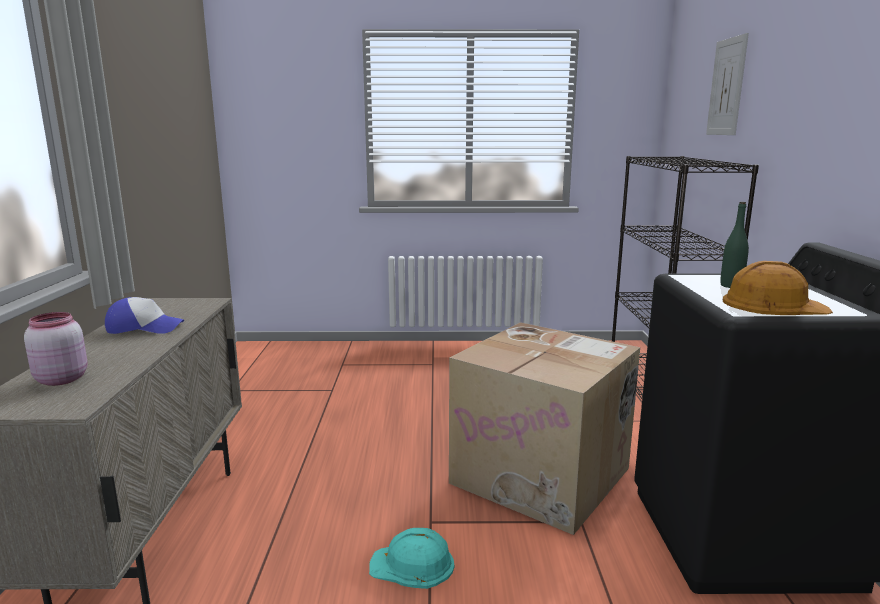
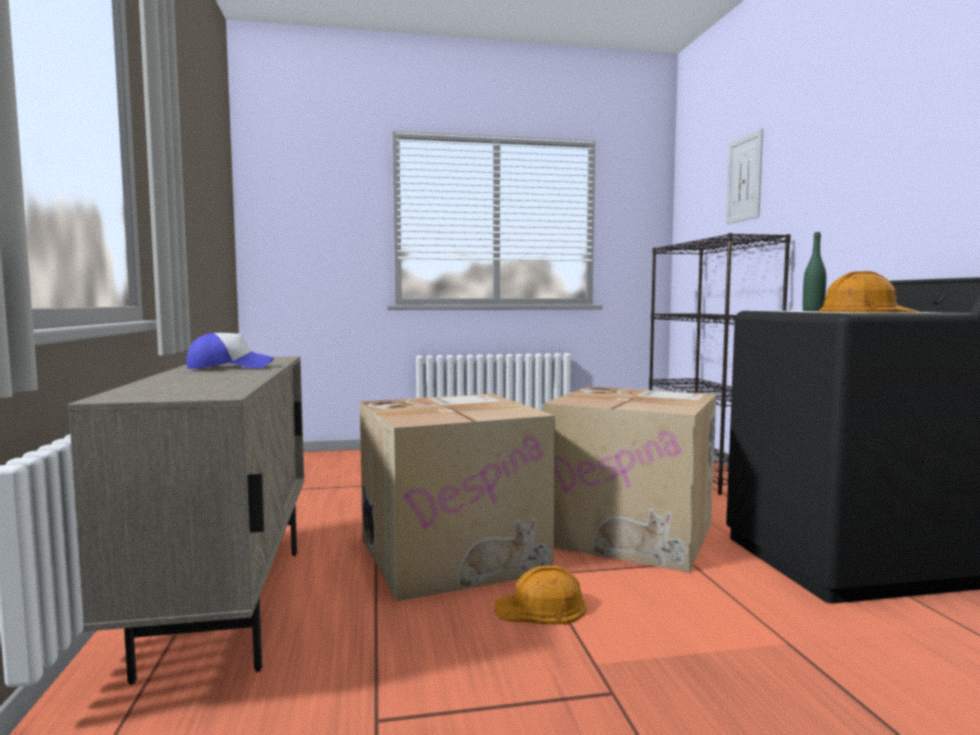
camera: 10 degrees left, 10 degrees down
(60, 379) = (177, 386): pink jar -> none
(363, 487) = (453, 554): none -> cardboard box
(413, 565) = (541, 607): turquoise hard hat -> orange hard hat

